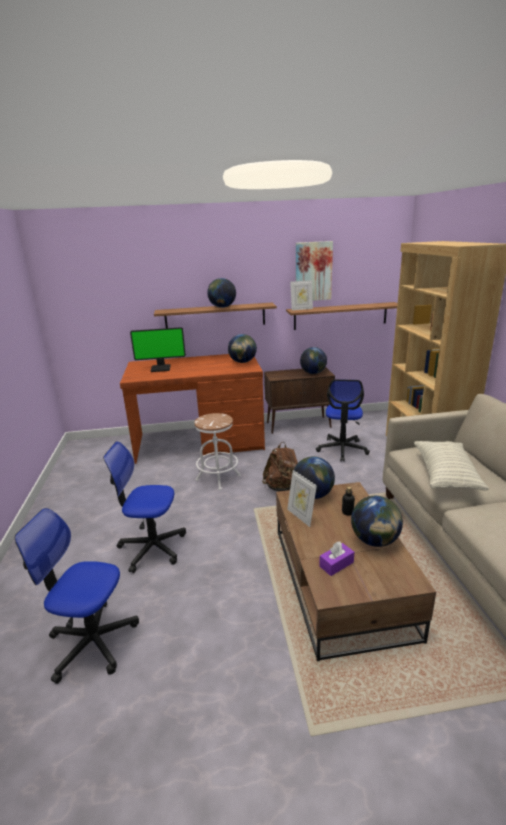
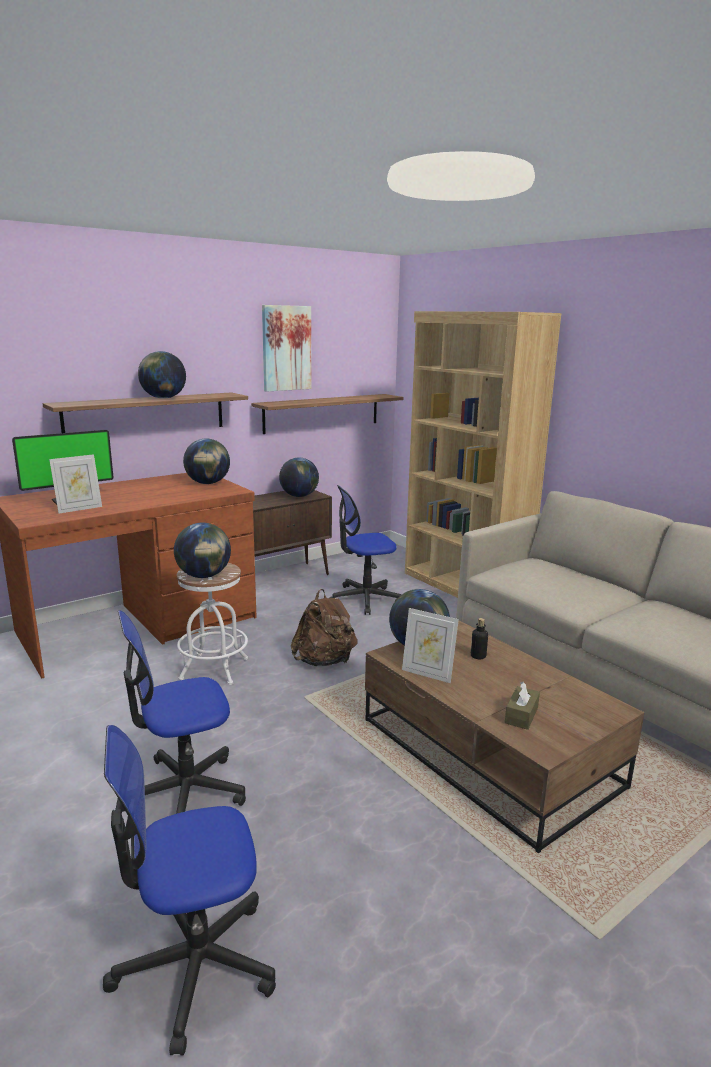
camera: 30 degrees left, 5 degrees down
(301, 309) = (275, 402): picture frame -> picture frame (79, 509)
(336, 564) = (521, 715): purple tissue box -> brown tissue box
(342, 449) = (364, 599): office chair -> office chair turned 90 degrees clockwise
(375, 540) = (537, 678): globe -> globe (204, 576)
(445, 475) = (559, 589): pillow -> none

